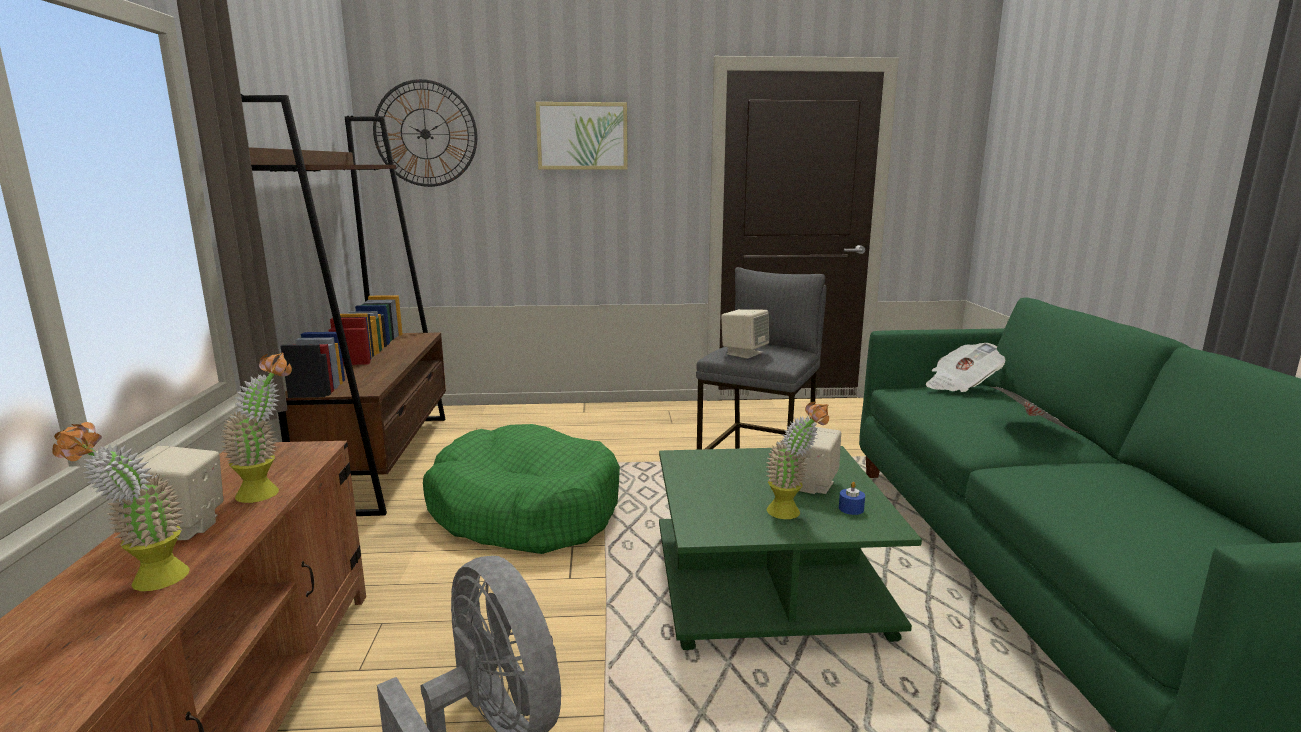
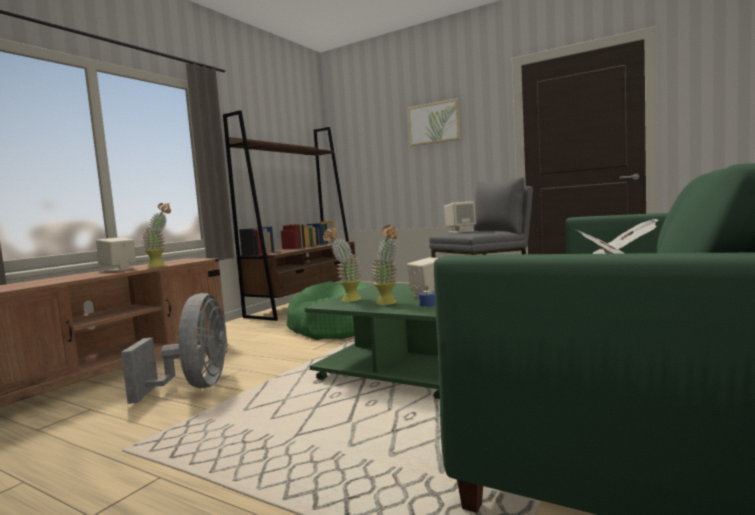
camera: 35 degrees right, 10 degrees down
(146, 584) = (80, 276): potted plant -> potted plant (346, 300)
(425, 134) = (356, 135): wall clock -> none

